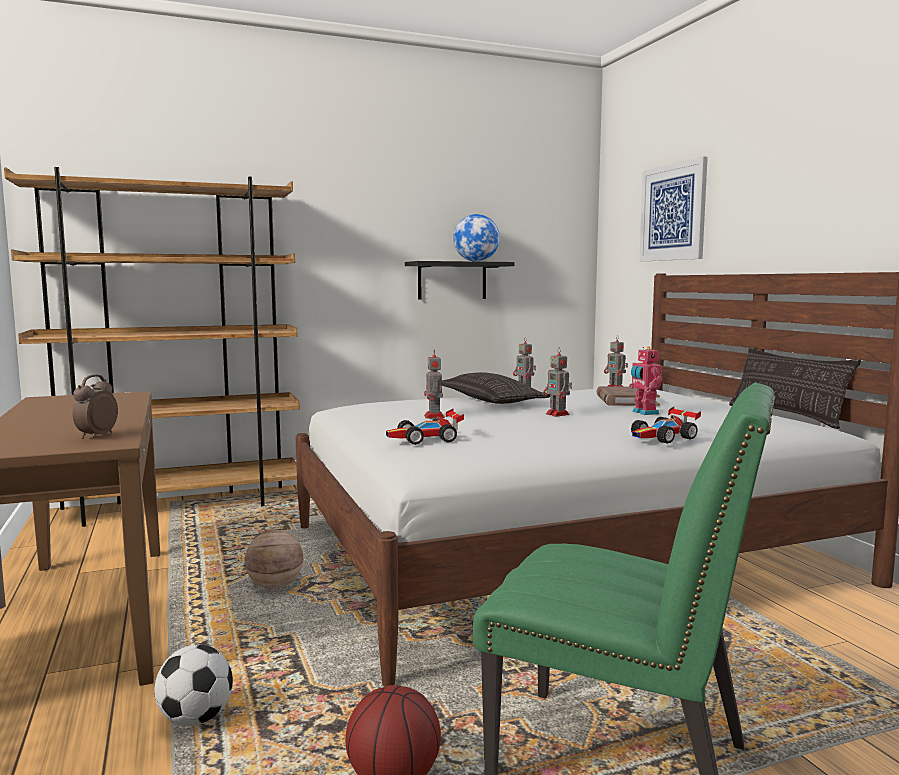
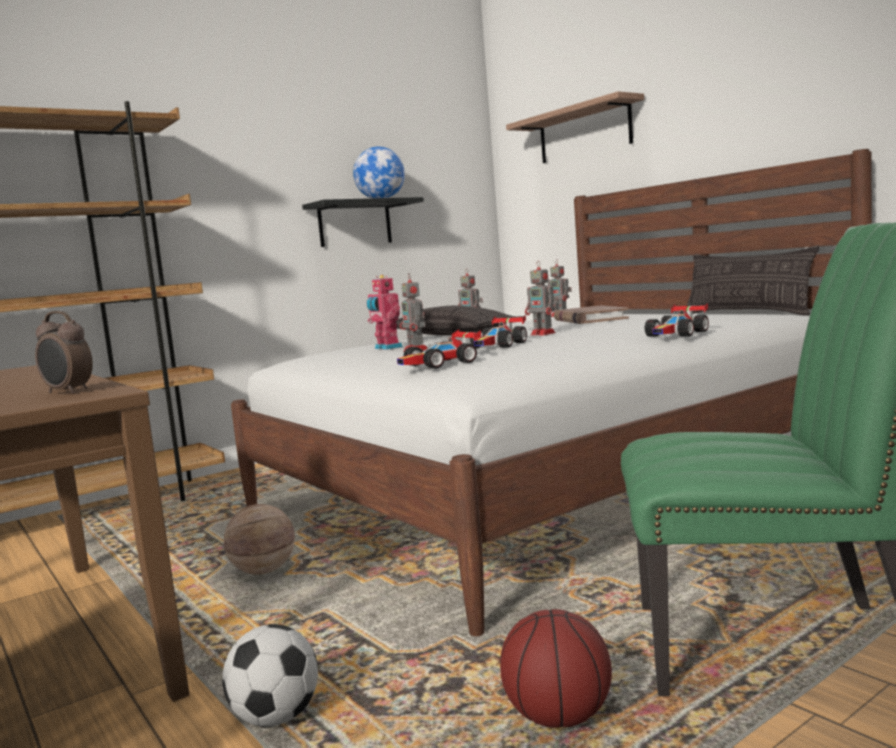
camera: 15 degrees left, 0 degrees up
(96, 436) = (67, 392): alarm clock -> alarm clock turned 60 degrees counterclockwise
(500, 423) = (498, 345): none -> toy car
(644, 413) = (625, 323): toy robot -> toy robot (386, 348)
(673, 212) = (584, 132): picture -> shelf

